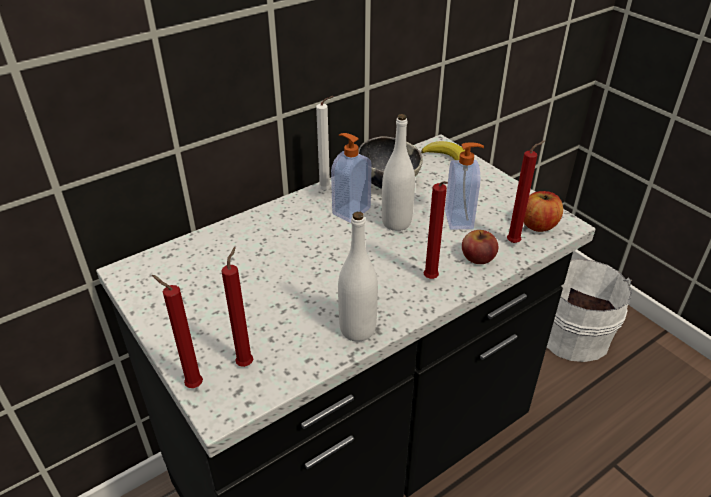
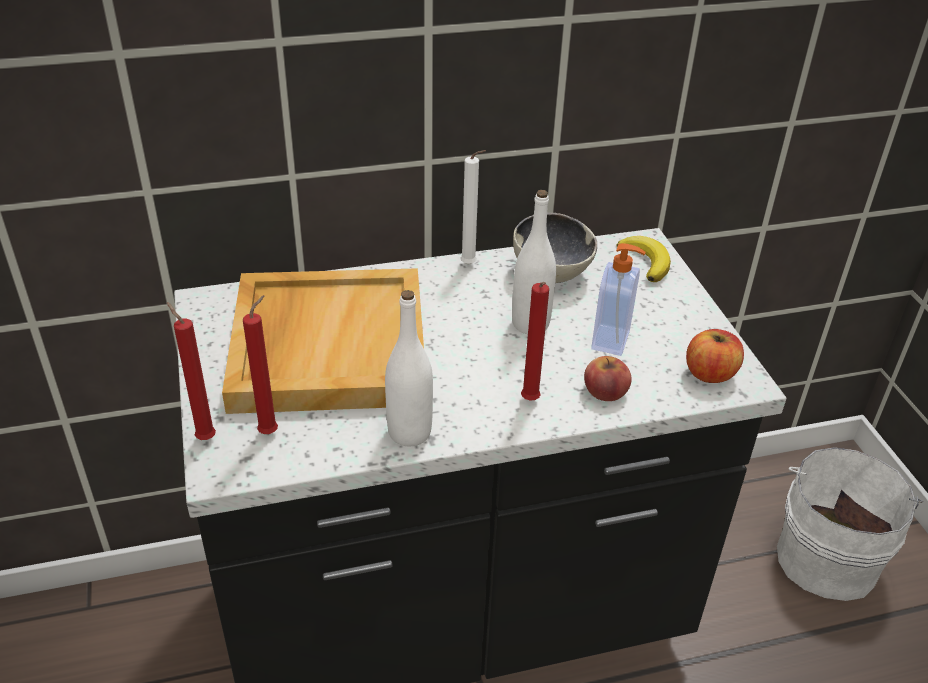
camera: 20 degrees right, 0 degrees up
(252, 279) = (327, 344): none -> beige tray
(350, 211) = (484, 296): soap dispenser -> none
(515, 242) = (664, 386): red candle -> none

